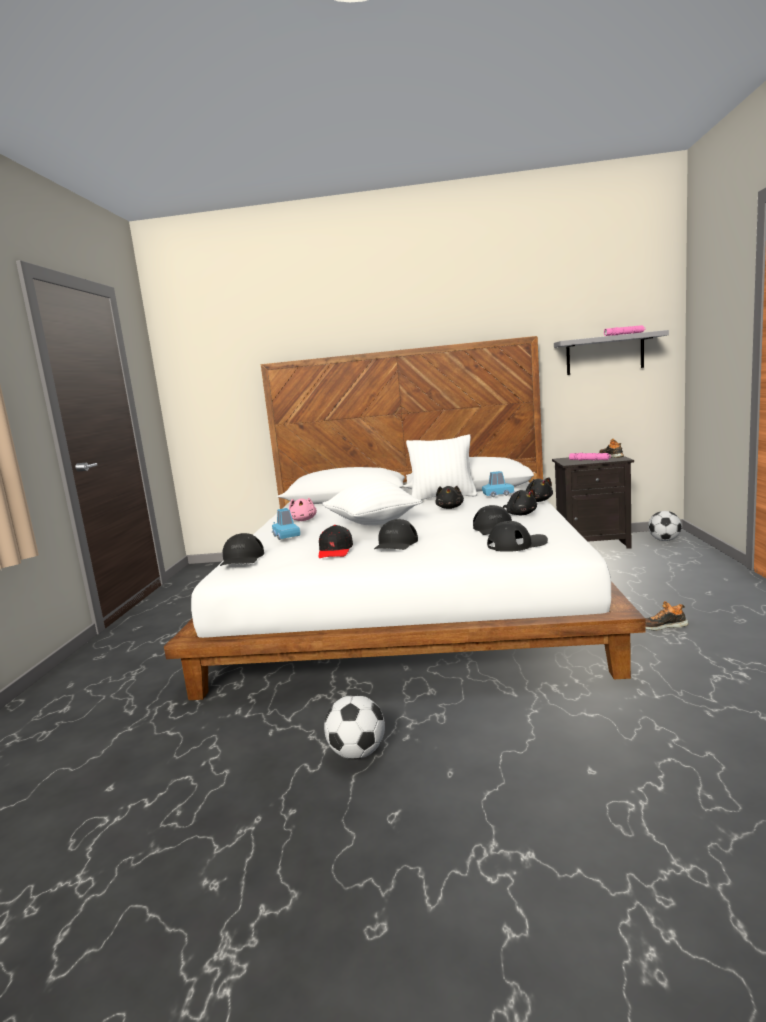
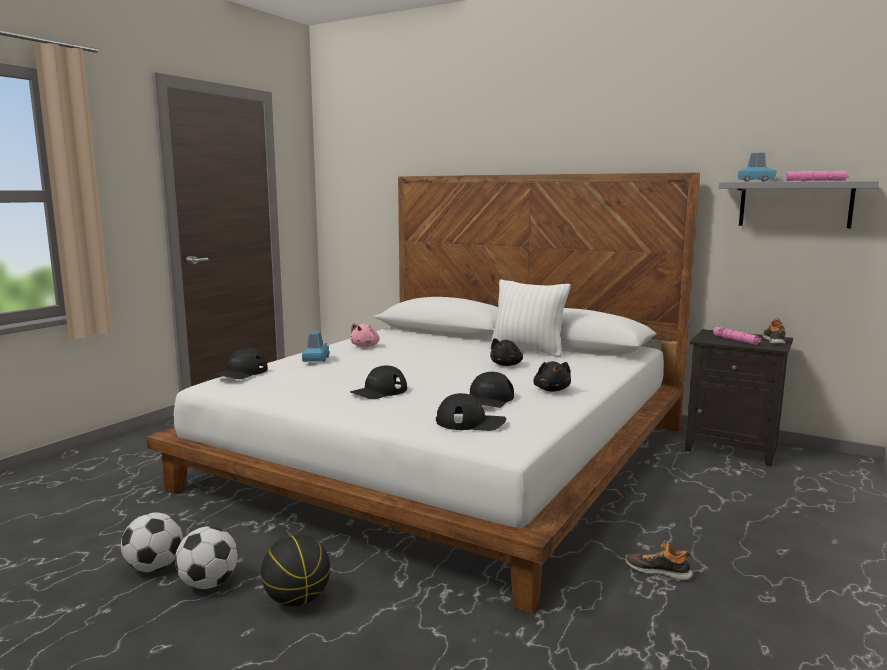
camera: 25 degrees right, 0 degrees up
(335, 551) = (321, 385): black cap -> none
(373, 524) = (404, 365): white pillow -> none
(453, 735) = (297, 600): none -> basketball
(498, 494) = (581, 361): blue toy car -> blue toy car (756, 181)
(538, 501) = (605, 378): black plush toy -> none
(664, 540) = (832, 468): football -> football (155, 567)

